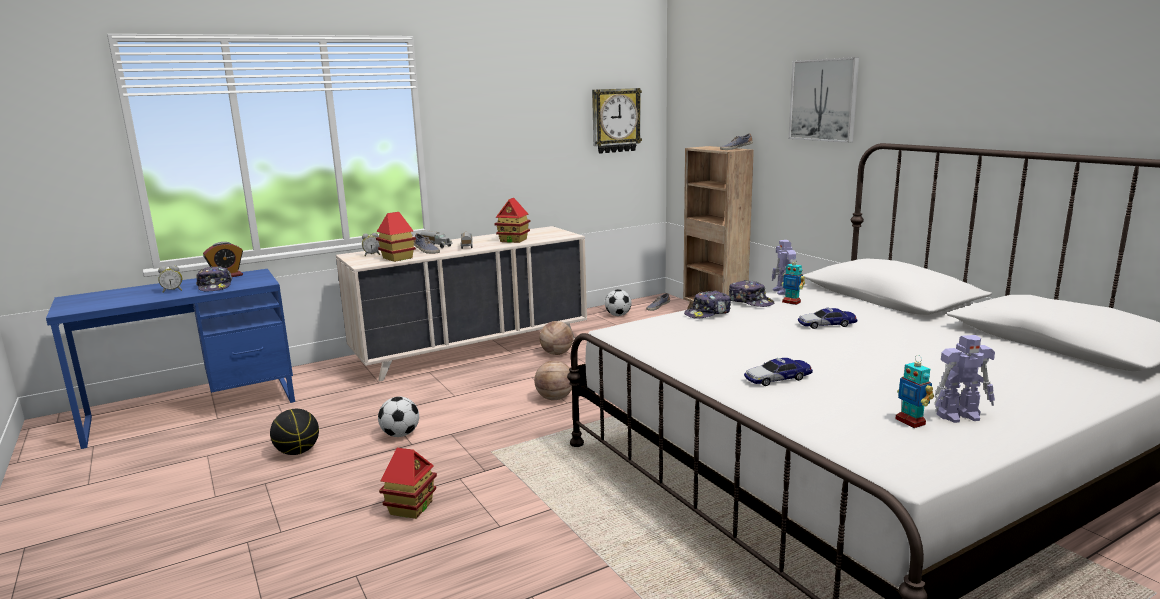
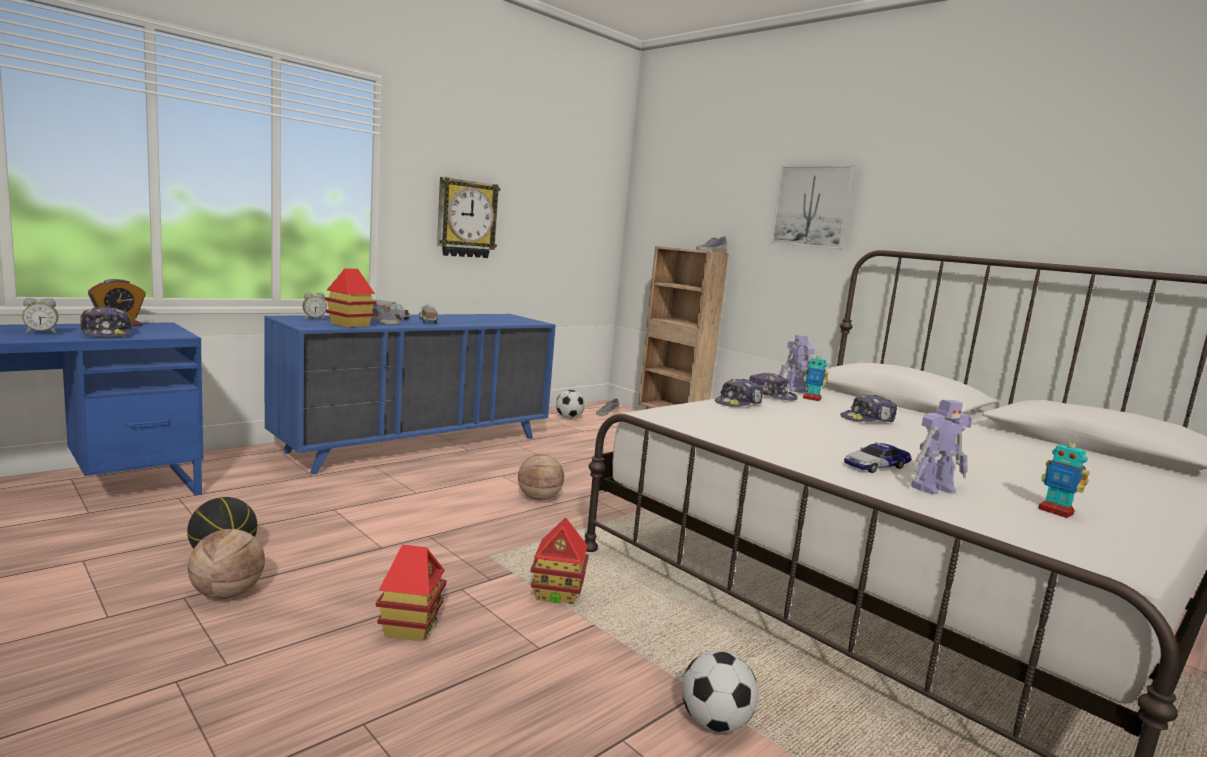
camera: 15 degrees left, 5 degrees down
(400, 434) = (362, 536): football -> football (715, 723)
(473, 350) = (419, 444): beige dresser -> blue dresser
(513, 240) = (478, 321): toy house -> toy house (558, 594)
(556, 353) = (519, 452): basketball -> basketball (227, 594)
(615, 120) = (578, 212): wall clock -> wall clock (466, 219)
(826, 324) = (868, 420): toy car -> cap
(960, 415) = (1093, 507): toy robot -> toy robot (934, 488)

